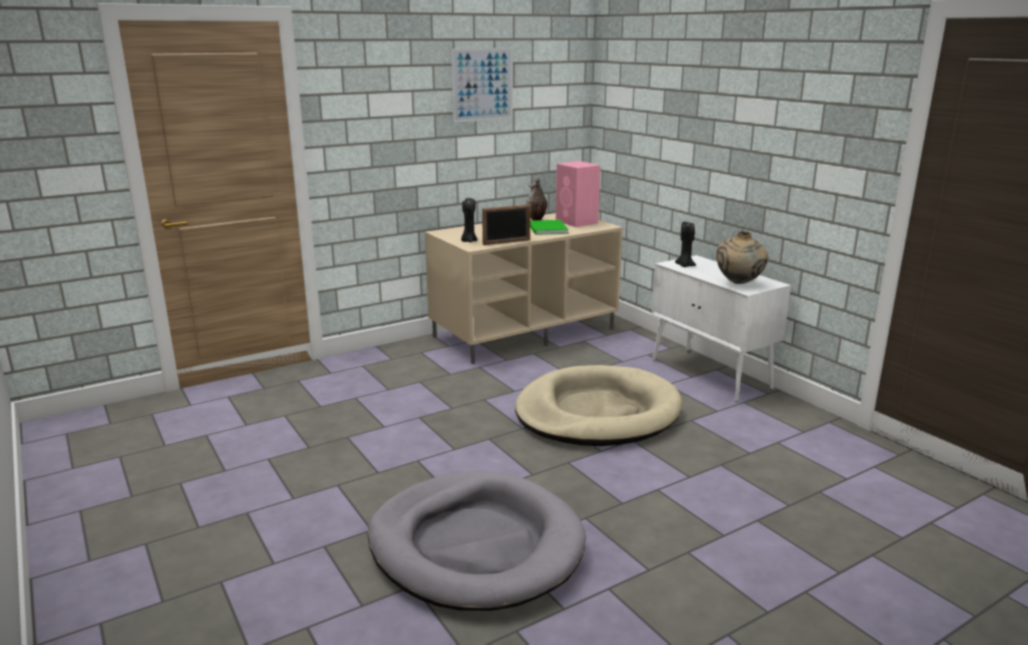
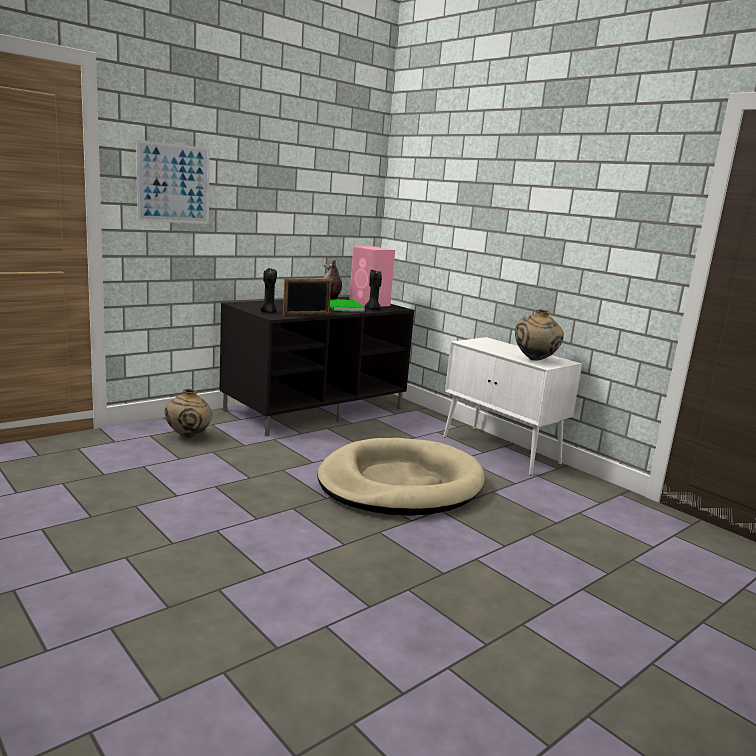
camera: 10 degrees left, 5 degrees down
(398, 366) = (188, 436): none -> beige vase
(475, 546) = (292, 623): grey dog bed -> none
(482, 84) = (285, 163): picture -> picture (174, 183)
(524, 332) = (315, 409): beige tv stand -> black tv stand
(684, 266) = (479, 344): black candle -> black candle (372, 309)

